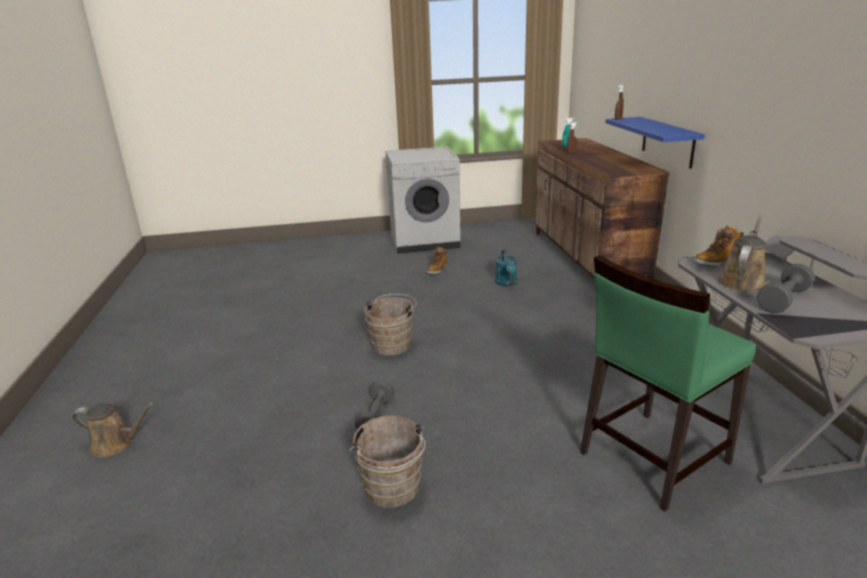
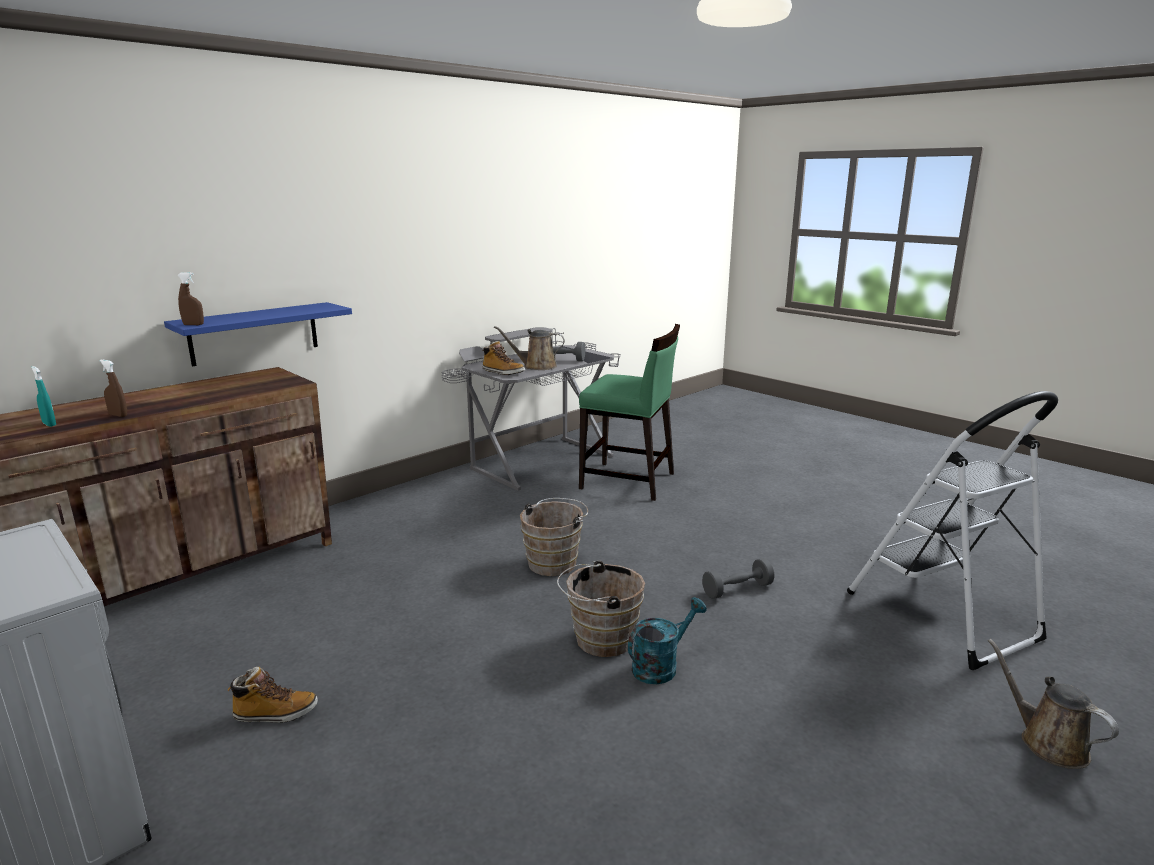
camera: 125 degrees left, 5 degrees down
(209, 503) = (944, 618): none -> step ladder
(393, 491) = (794, 548): brown bucket -> brown bucket (555, 562)
(507, 284) = (324, 614): turquoise watering can -> turquoise watering can (661, 666)

